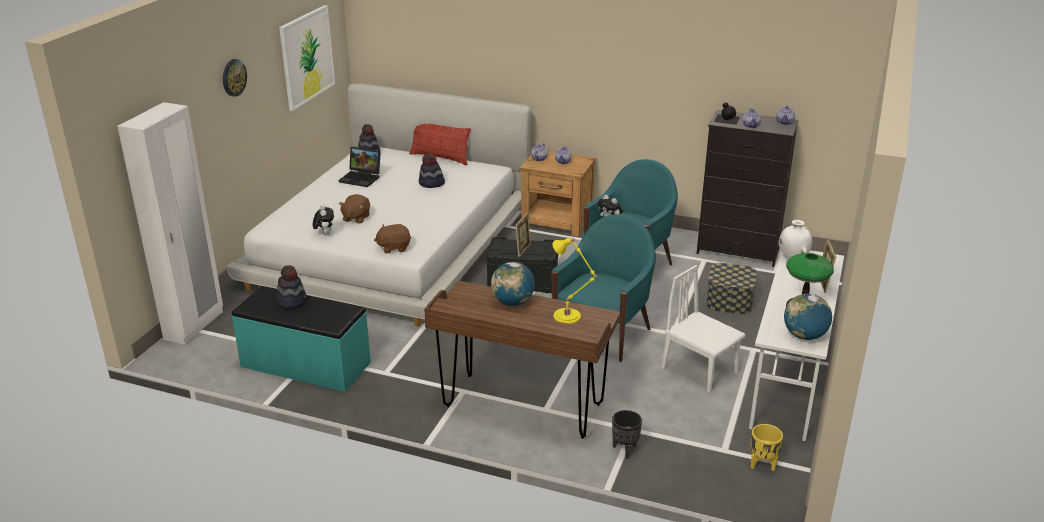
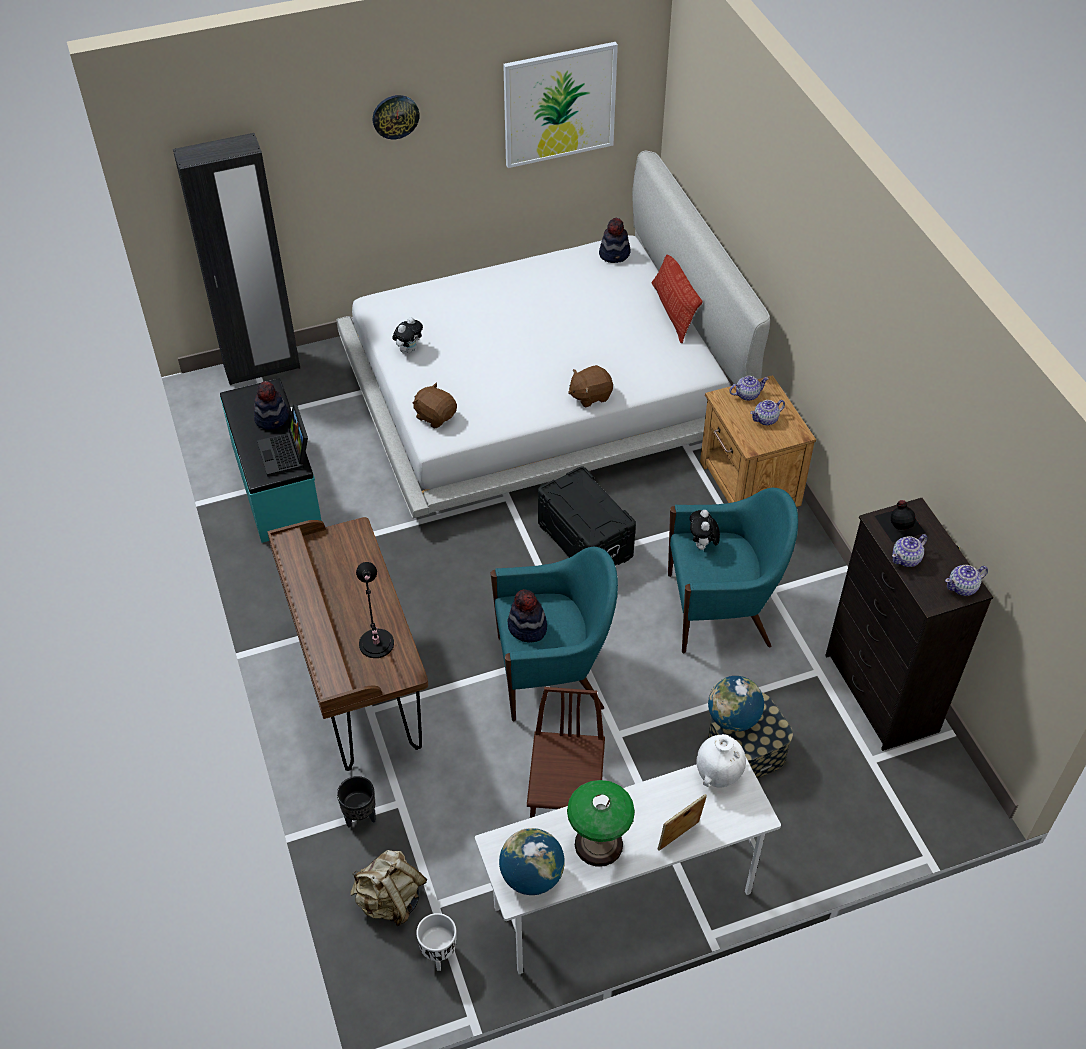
camera: 50 degrees right, 20 degrees up
(194, 325) = (262, 368): white wardrobe -> black wardrobe
(356, 218) = (464, 347): brown plush toy -> brown plush toy (590, 395)
(362, 178) = (550, 291): laptop -> laptop (286, 454)
(431, 184) = (602, 348): hat -> hat (527, 627)
(513, 302) = (363, 585): globe -> globe (733, 718)
(523, 250) = (583, 508): picture frame -> none
(569, 317) = (376, 646): yellow table lamp -> black table lamp
(700, 370) = (566, 801): white chair -> brown chair
(703, 466) = (390, 900): none -> beige backpack
(762, 464) = (440, 954): yellow planter -> white planter

